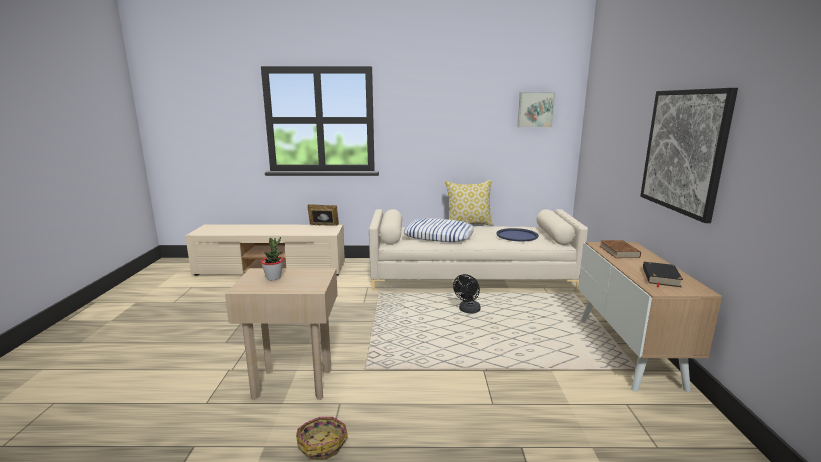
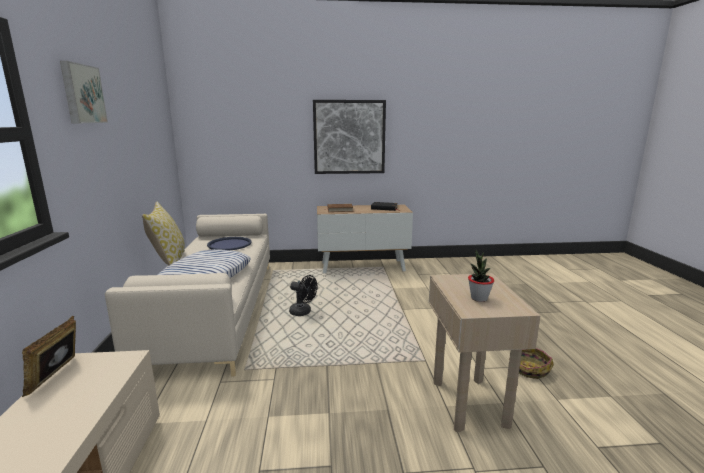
camera: 95 degrees left, 0 degrees up
(535, 109) = (153, 114): picture -> picture (82, 94)

